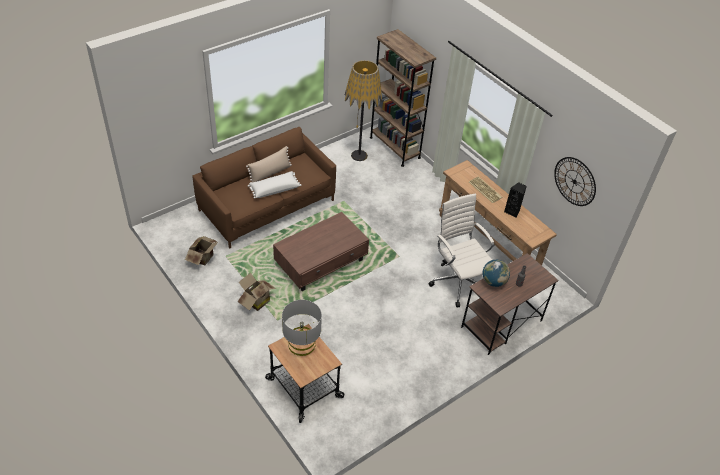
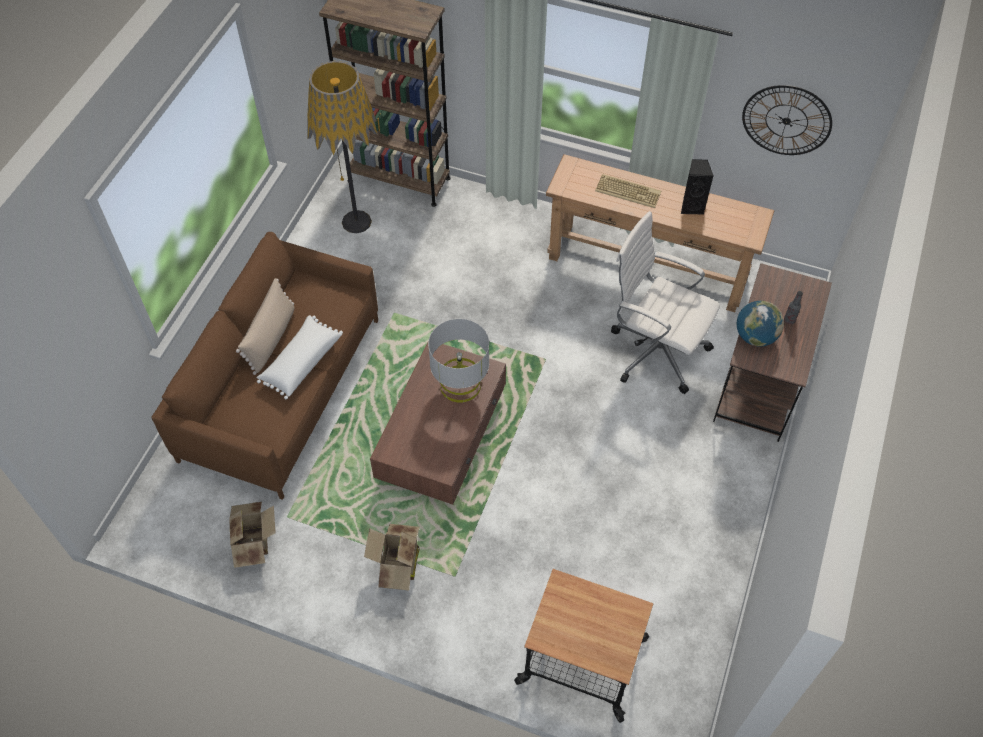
camera: 30 degrees left, 10 degrees up
(301, 344) = (571, 610): grey table lamp -> grey table lamp (460, 384)

